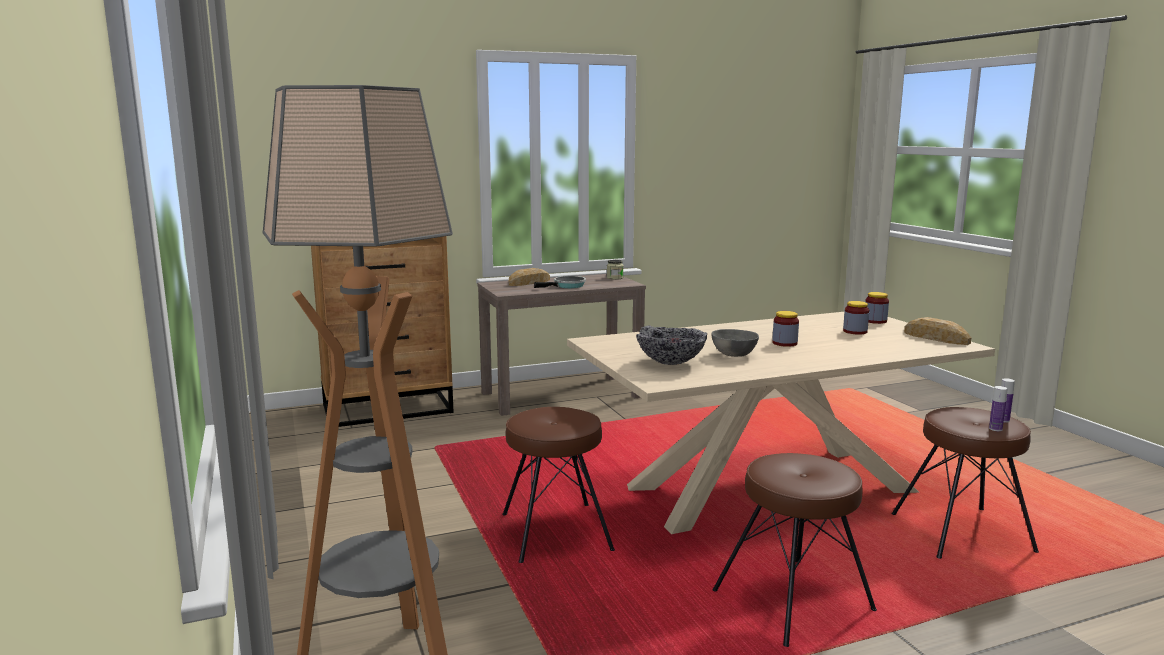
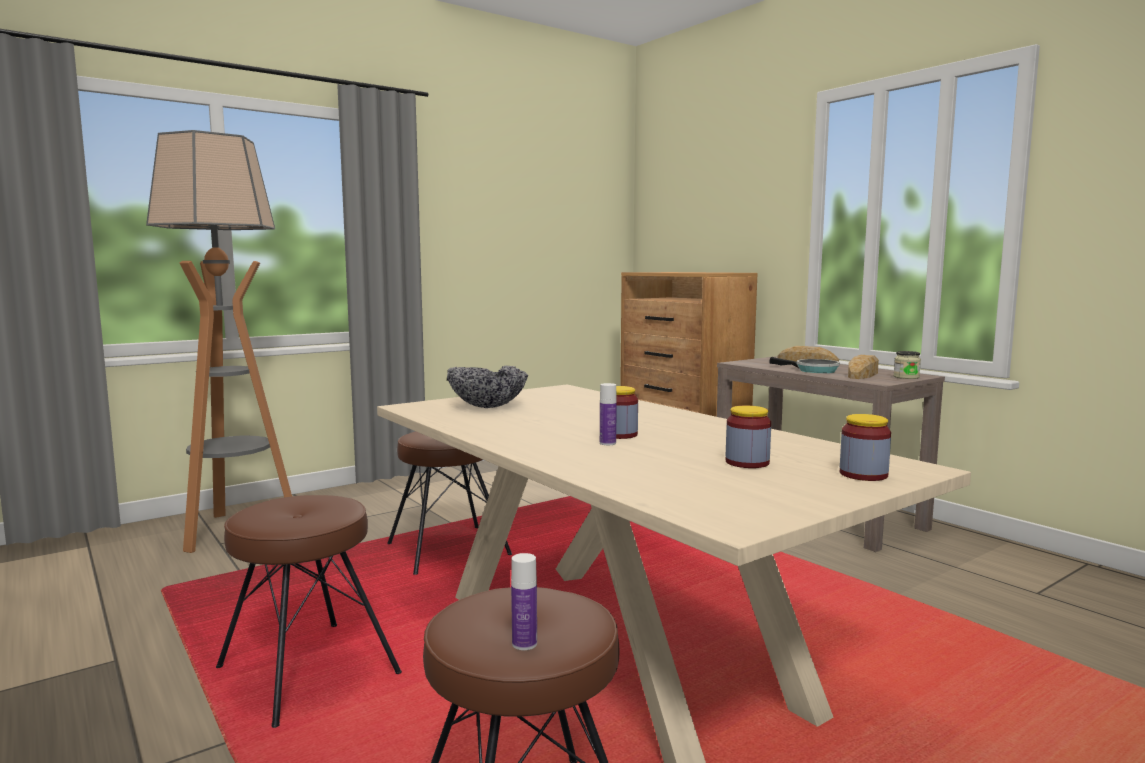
camera: 75 degrees right, 5 degrees down
(732, 355) = (538, 420): grey bowl -> none
(936, 338) = (772, 507): bread -> bread (862, 374)
(995, 429) = (467, 631): bottle -> bottle (607, 443)

